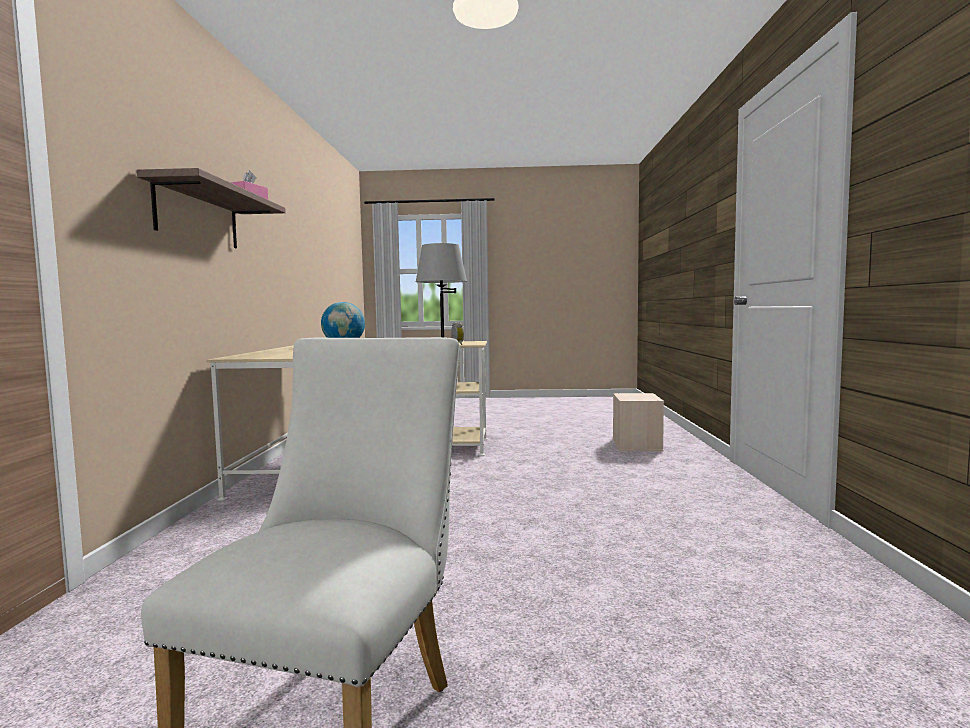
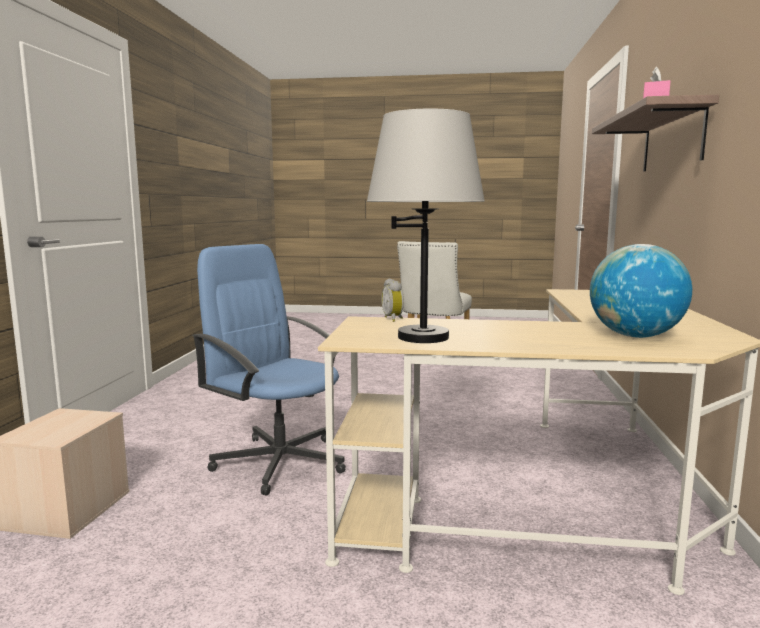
camera: 175 degrees left, 5 degrees up
(545, 466) = (279, 461): none -> blue office chair

